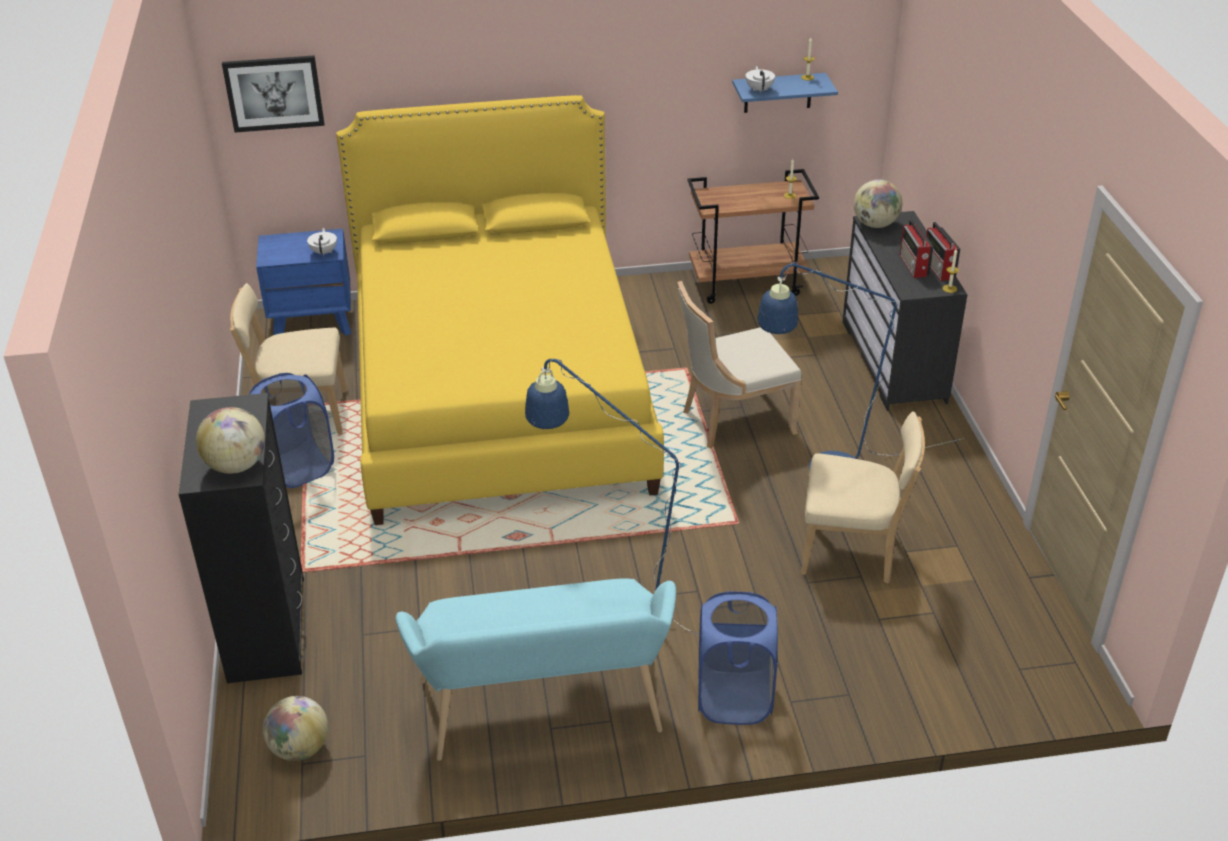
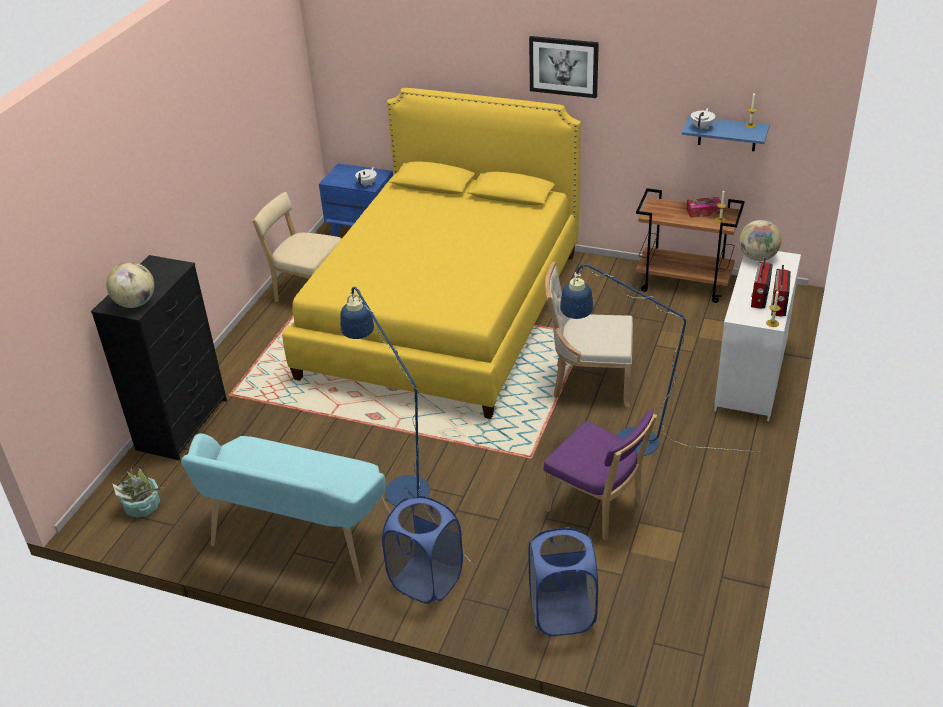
camera: 30 degrees right, 0 degrees up
(274, 93) = (351, 63): picture -> picture (563, 66)
(297, 468) = (278, 327): blue laundry basket -> blue laundry basket (562, 613)
(300, 748) = (142, 506): globe -> potted plant
(765, 191) = (703, 212): none -> tissue box
(853, 552) = (597, 508): beige chair -> purple chair
(894, 361) = (752, 375): black dresser -> white dresser

